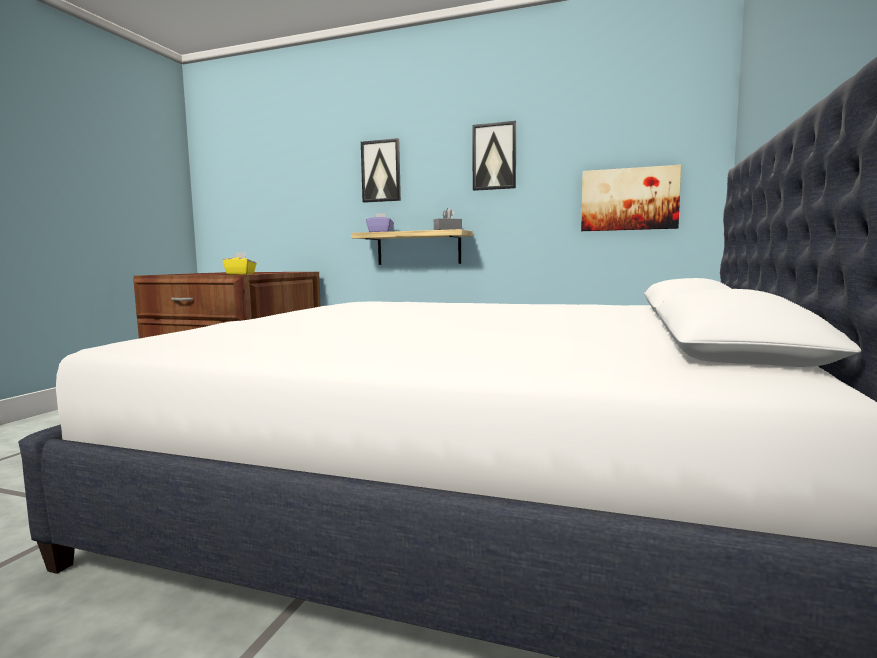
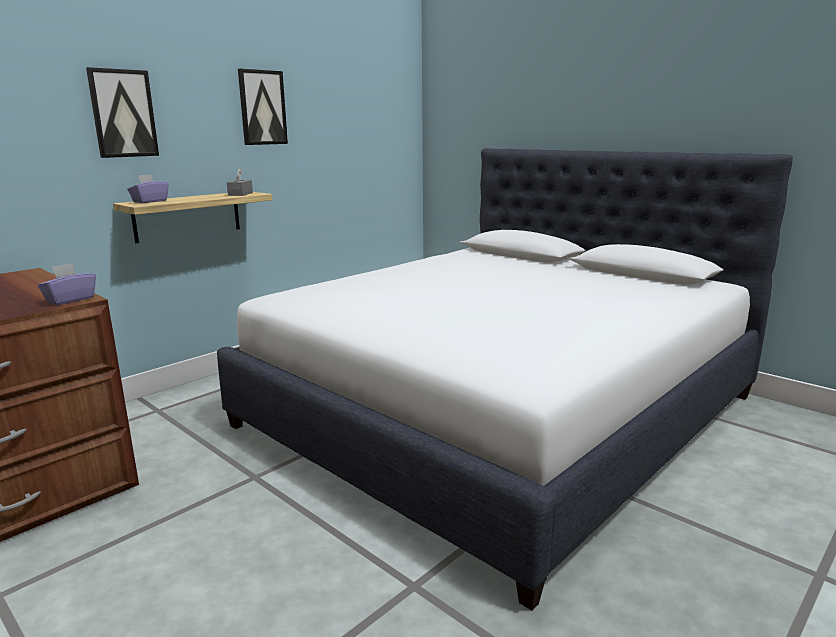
camera: 65 degrees left, 10 degrees up
(240, 274) = (70, 300): yellow tissue box -> purple tissue box
(629, 199) = (369, 156): picture -> none

